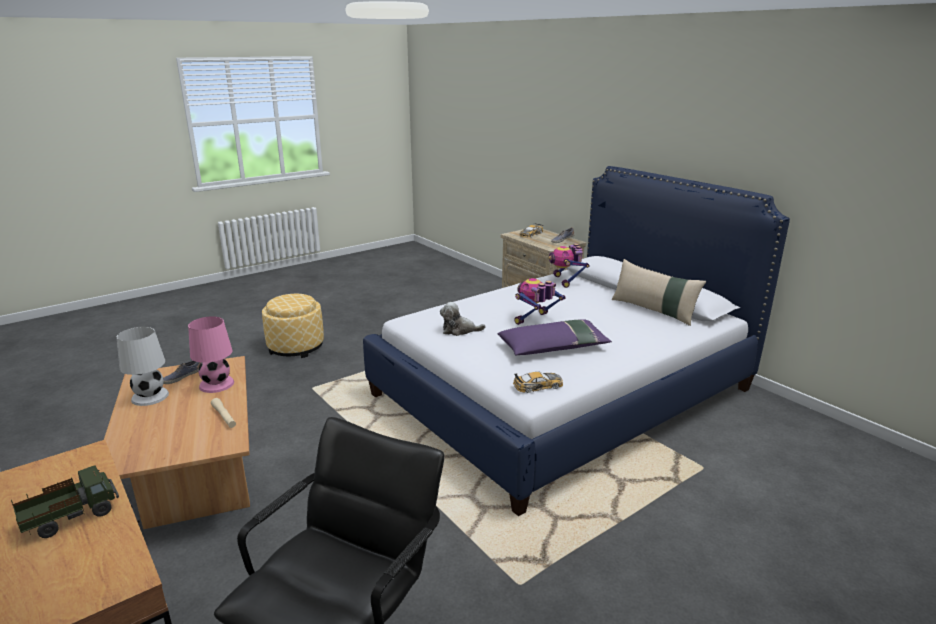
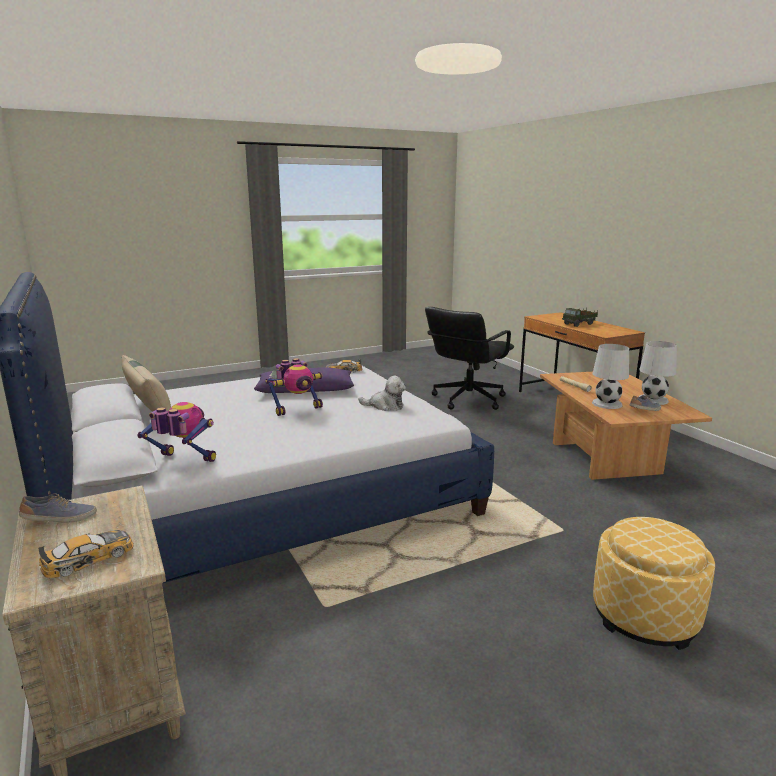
camera: 170 degrees left, 5 degrees down
(217, 384) = (606, 404): pink table lamp -> white table lamp
(566, 281) = (183, 461): toy robot -> toy robot turned 75 degrees counterclockwise

